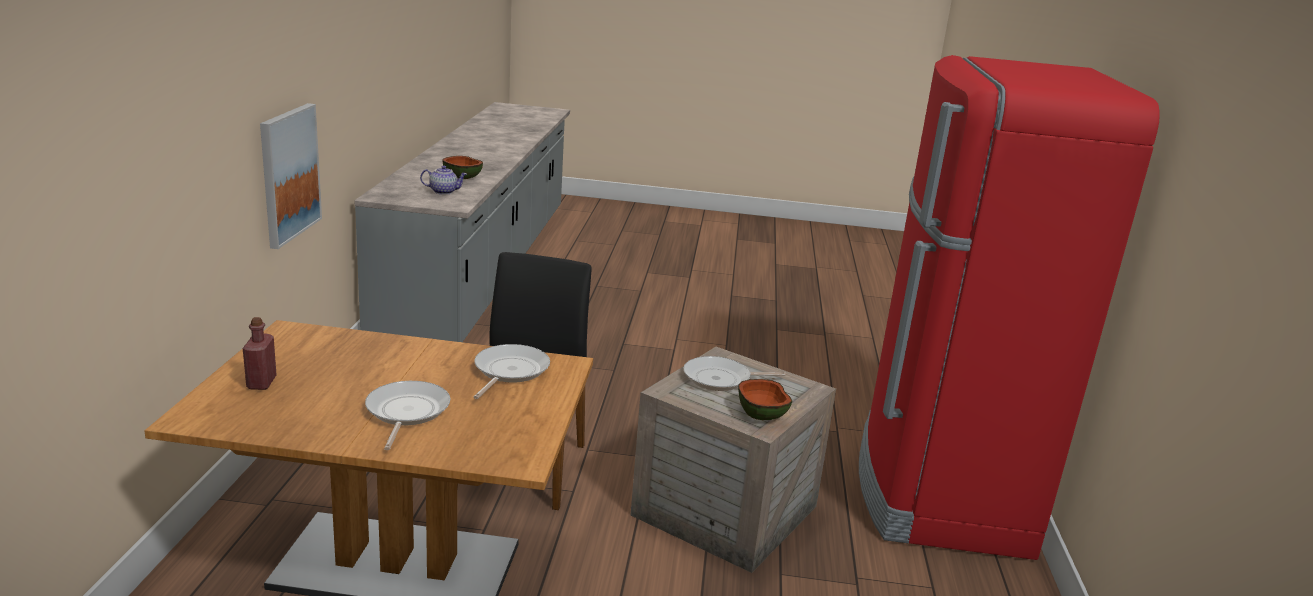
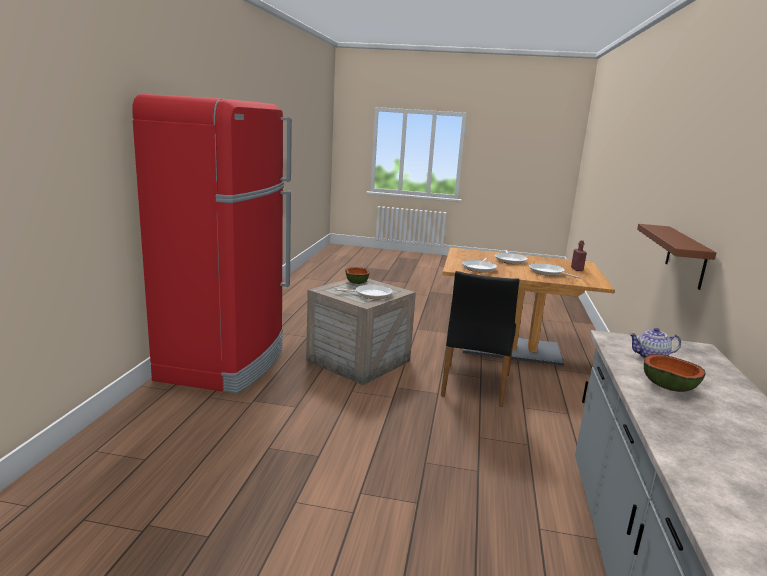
camera: 175 degrees left, 5 degrees down
(289, 174) = (686, 256): picture -> brown shelf
(357, 364) = (548, 272): none -> frying pan

